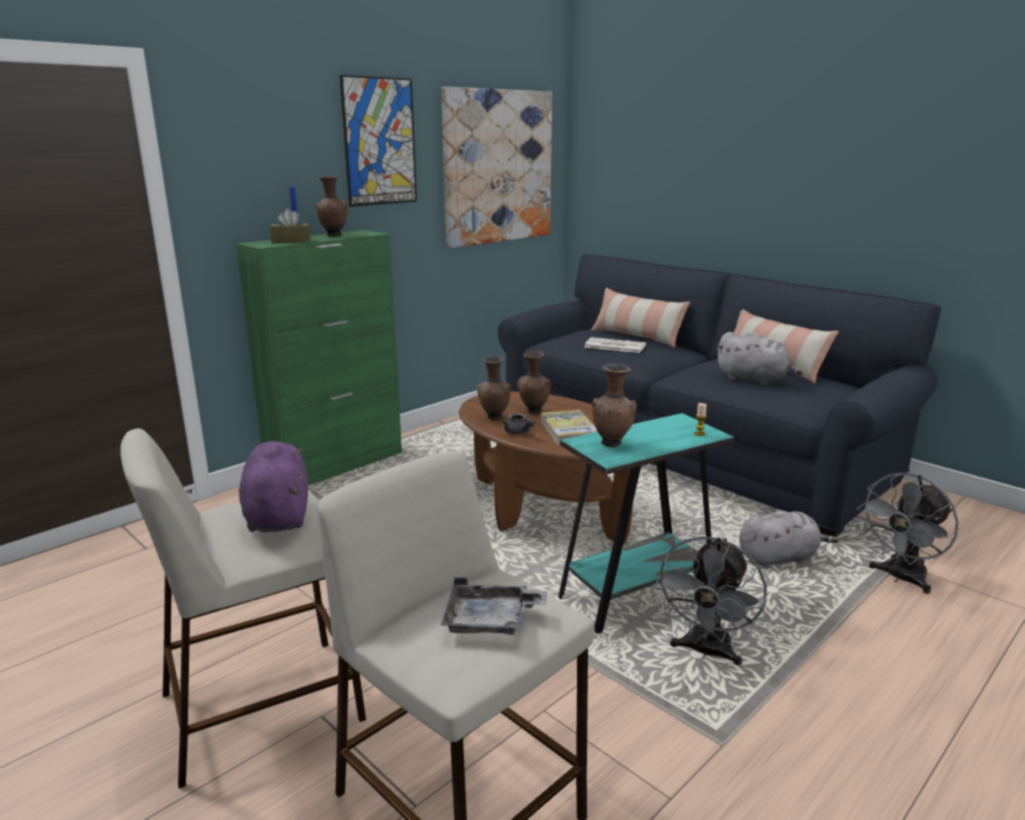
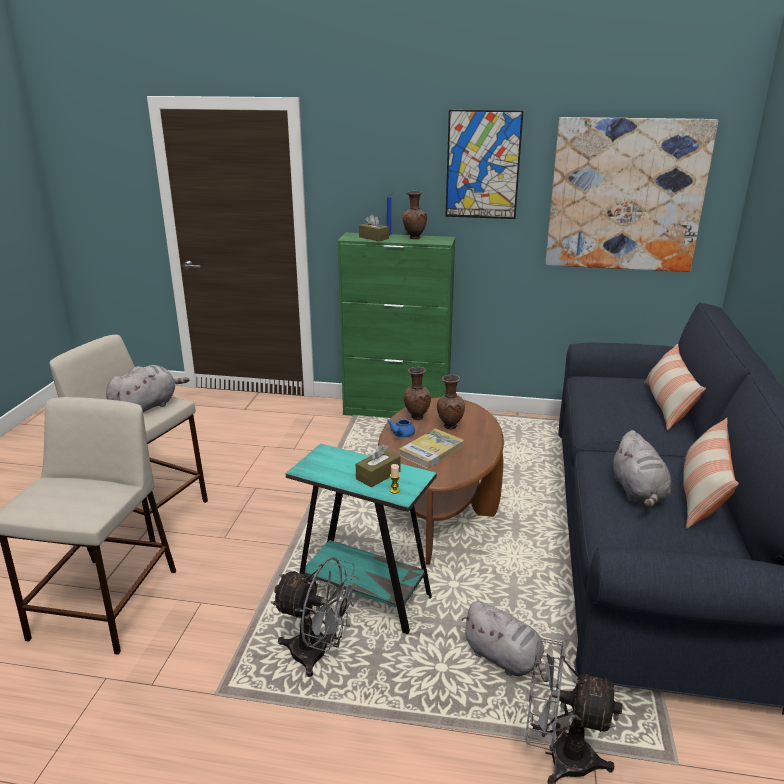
camera: 55 degrees right, 5 degrees up
(277, 514) = (147, 407): purple plush toy -> grey plush toy
(491, 621) = (67, 499): grey tray -> none
(519, 432) = (401, 435): grey teapot -> blue teapot
(612, 443) = (333, 462): brown vase -> none
(614, 346) = (616, 404): newspaper -> none
(662, 433) = (378, 475): none -> brown tissue box
(706, 652) = (318, 655): grey fan -> grey fan turned 150 degrees counterclockwise

